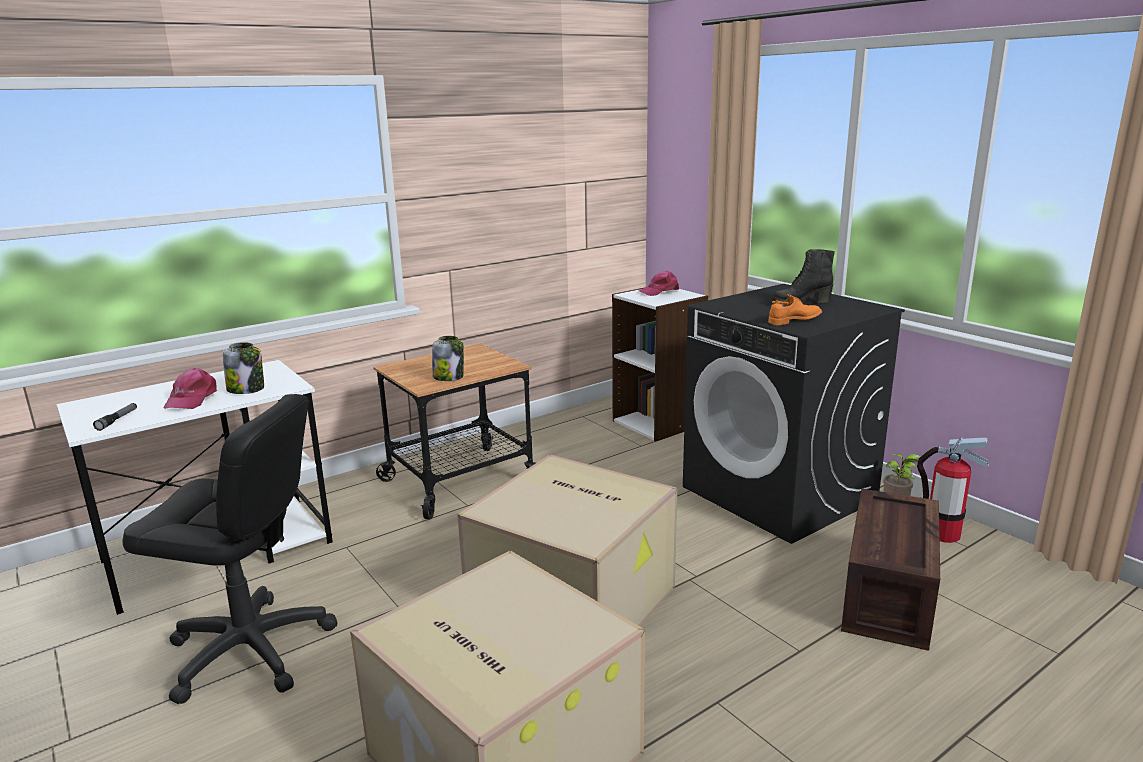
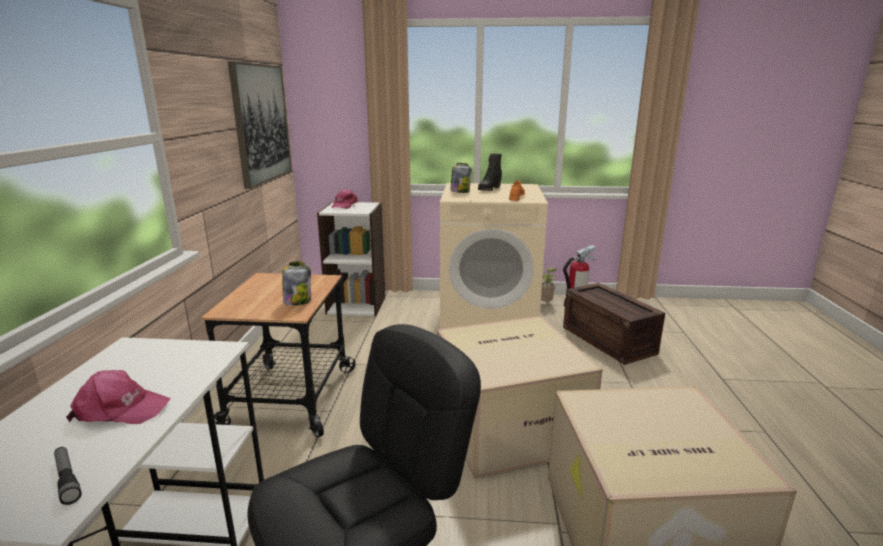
camera: 50 degrees left, 0 degrees up
(192, 399) = (120, 409): pink cap -> pink cap turned 45 degrees counterclockwise
(247, 389) = (170, 372): jar -> jar (460, 191)
(577, 181) = (261, 123): none -> picture
(780, 494) = (489, 316): black washing machine -> beige washing machine

